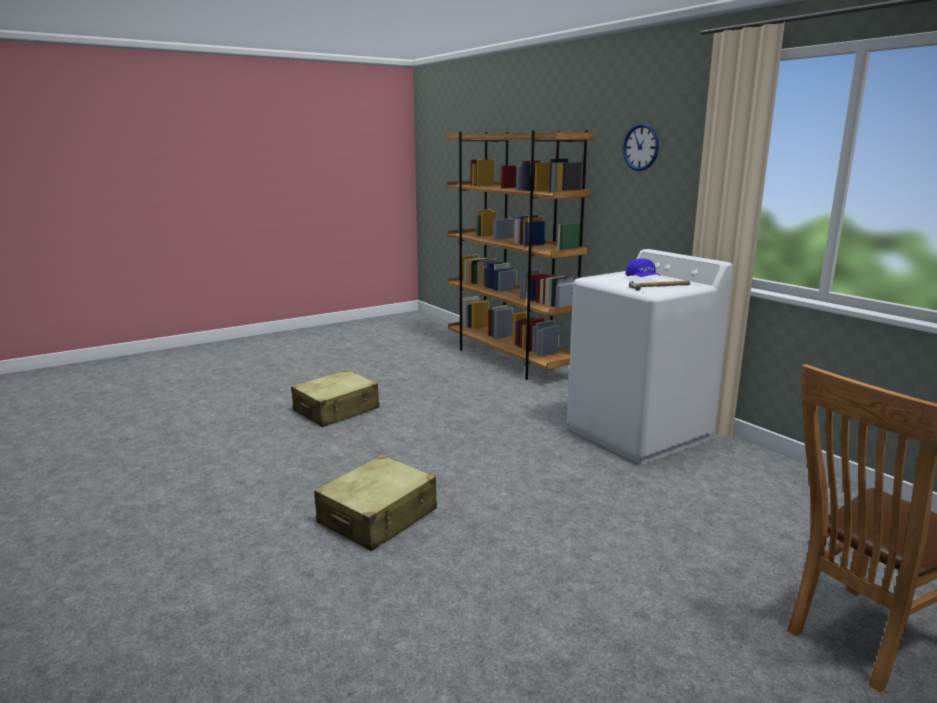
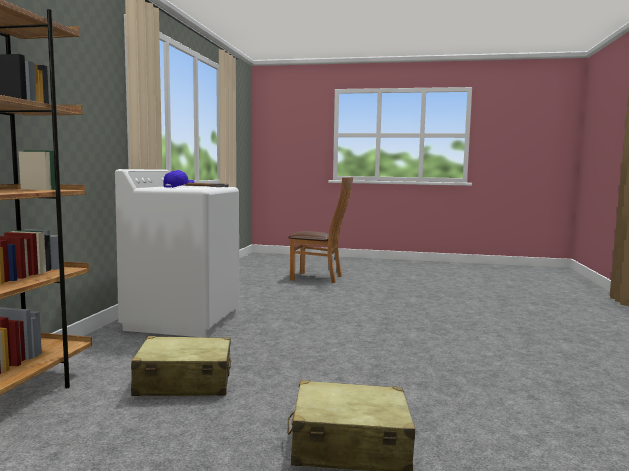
camera: 135 degrees left, 10 degrees down
(378, 517) = (434, 342): beige suitcase -> beige suitcase (184, 382)
(641, 147) = (59, 64): wall clock -> none

